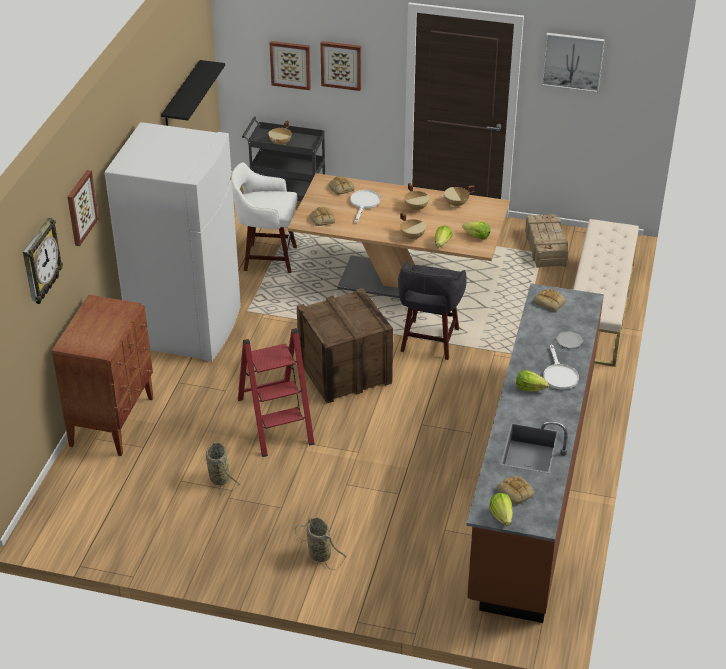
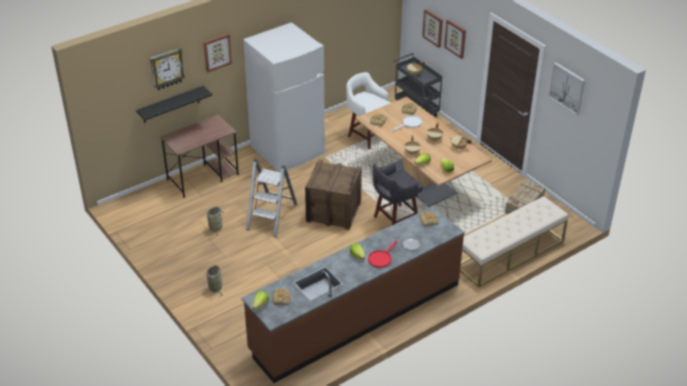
camera: 40 degrees right, 0 degrees up
(114, 421) = (203, 177): brown dresser -> brown desk
(181, 98) = (350, 21): black shelf -> black shelf (171, 105)
(275, 420) = (272, 216): red step ladder -> grey step ladder
(559, 375) = (381, 258): white frying pan -> red frying pan

